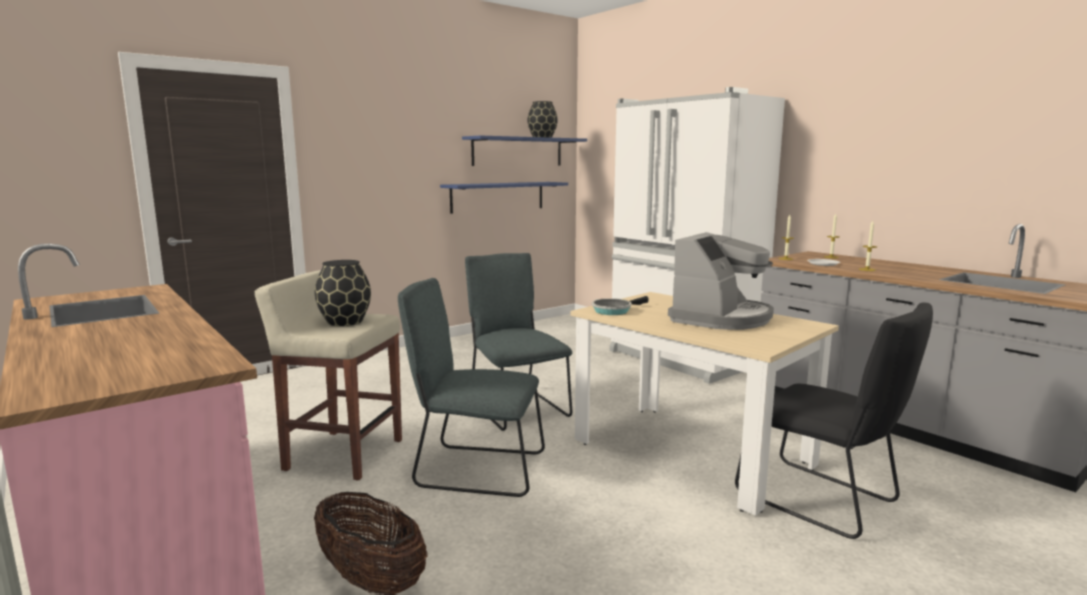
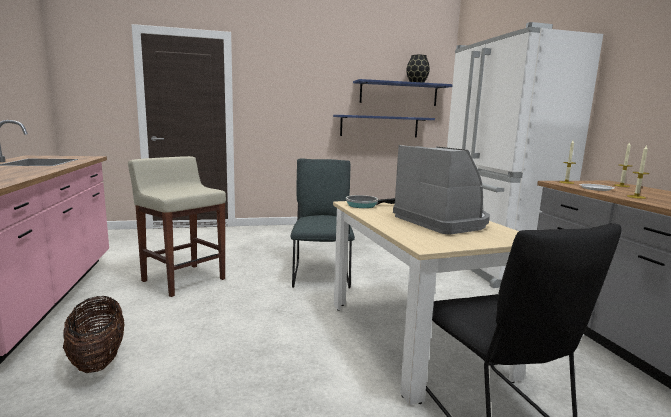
camera: 25 degrees right, 0 degrees up
(345, 321) = (184, 190): black vase -> none
(474, 469) = (243, 308): grey chair -> none
(721, 318) = (442, 221): coffee machine -> coffee machine turned 90 degrees counterclockwise

